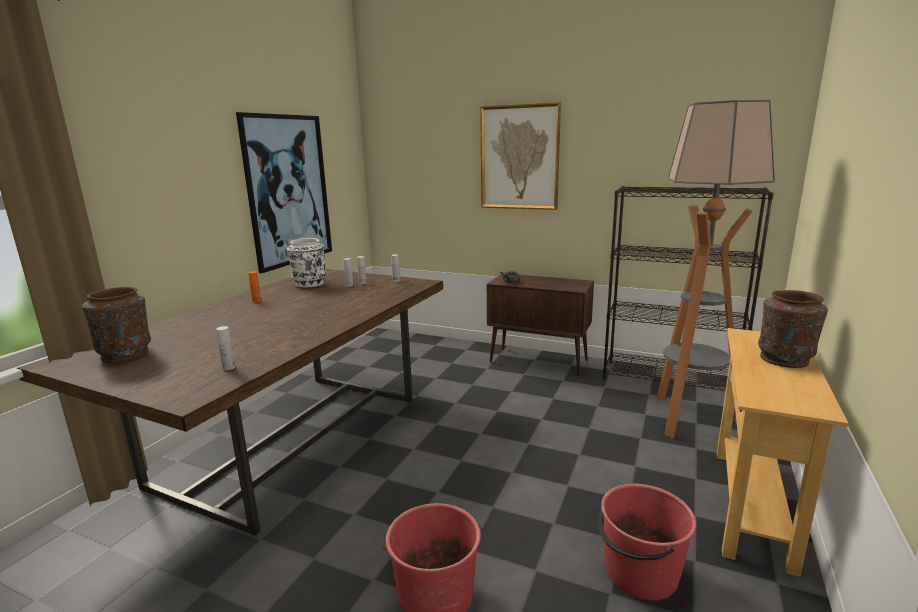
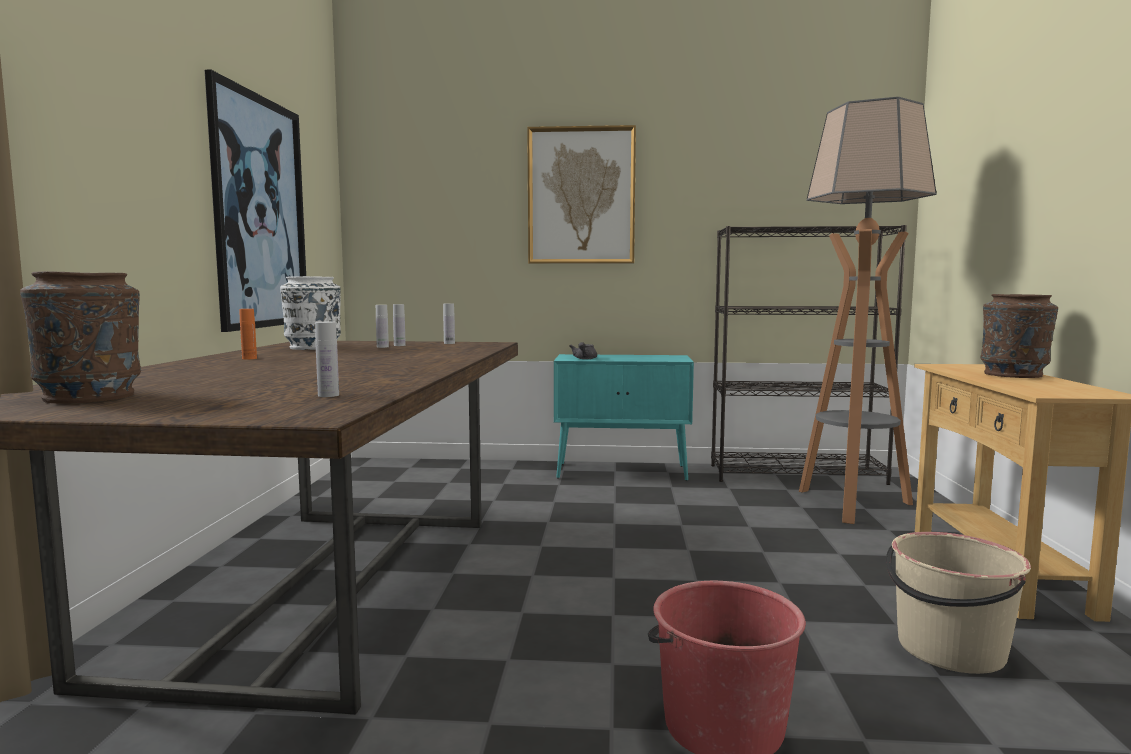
camera: 20 degrees left, 10 degrees down
(539, 361) = (623, 472): brown cabinet -> turquoise cabinet
(639, 572) = (950, 650): red bucket -> beige bucket

